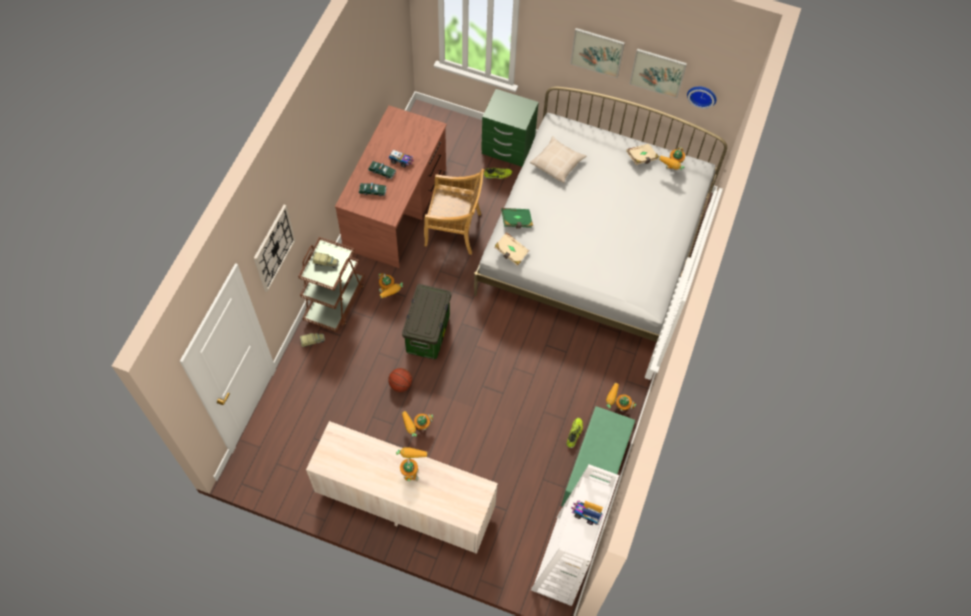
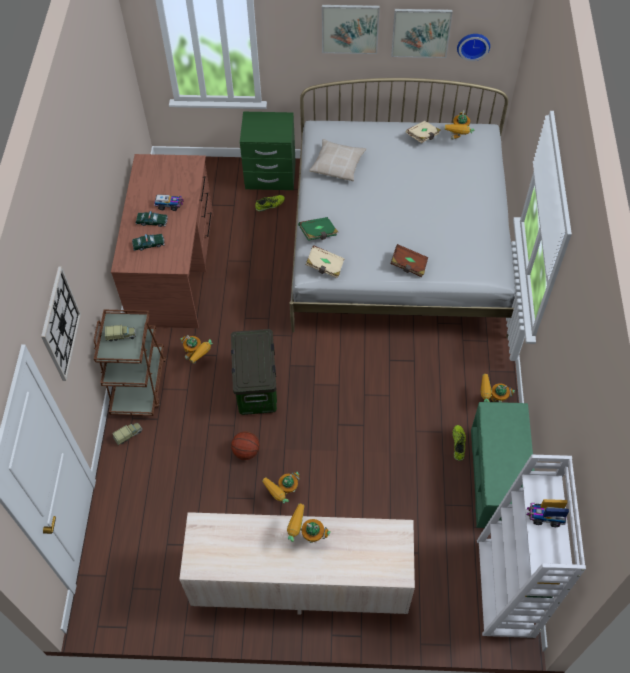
camera: 15 degrees left, 5 degrees down
(411, 469) = (306, 536): toy robot -> toy robot turned 60 degrees counterclockwise
(454, 230) = (244, 272): beige chair -> none
(581, 273) = (408, 265): none -> brown book

